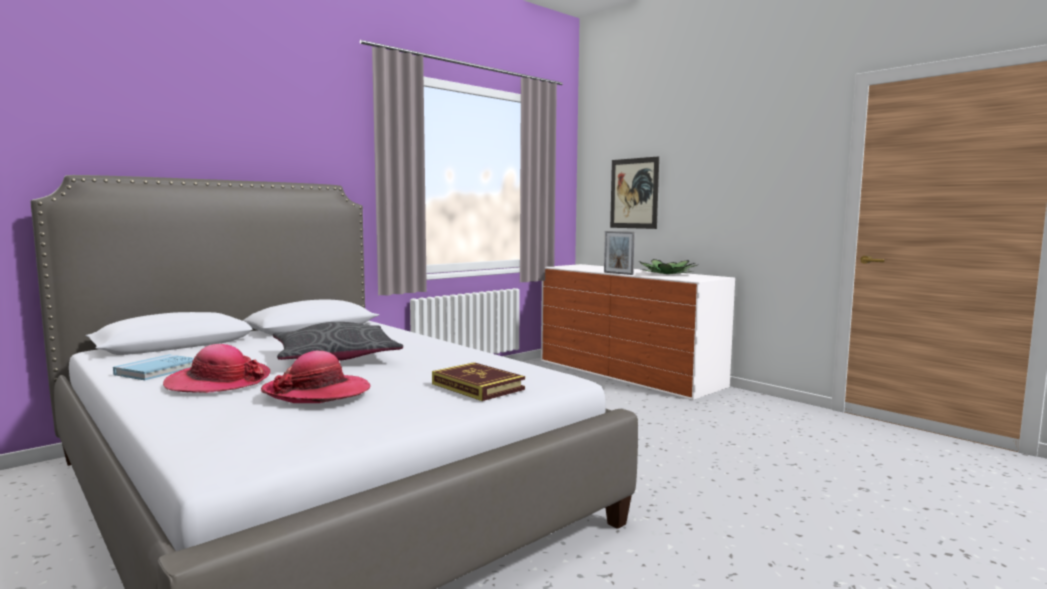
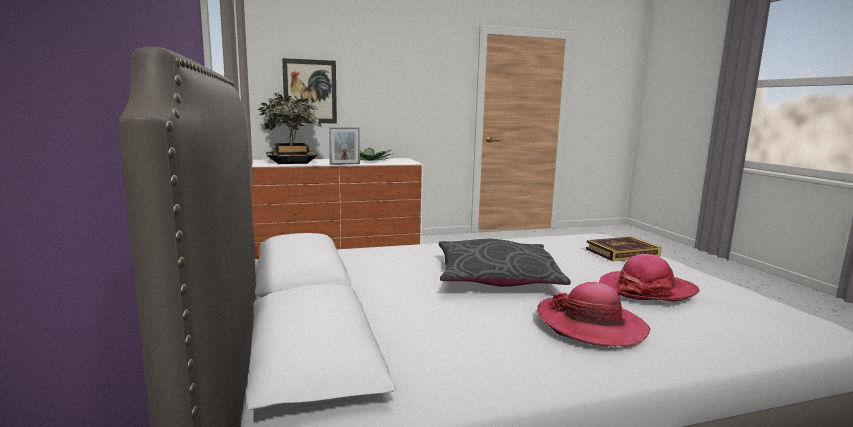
camera: 65 degrees left, 5 degrees up
(158, 370) = (508, 358): blue book -> none
(592, 268) = (291, 162): none -> potted plant

